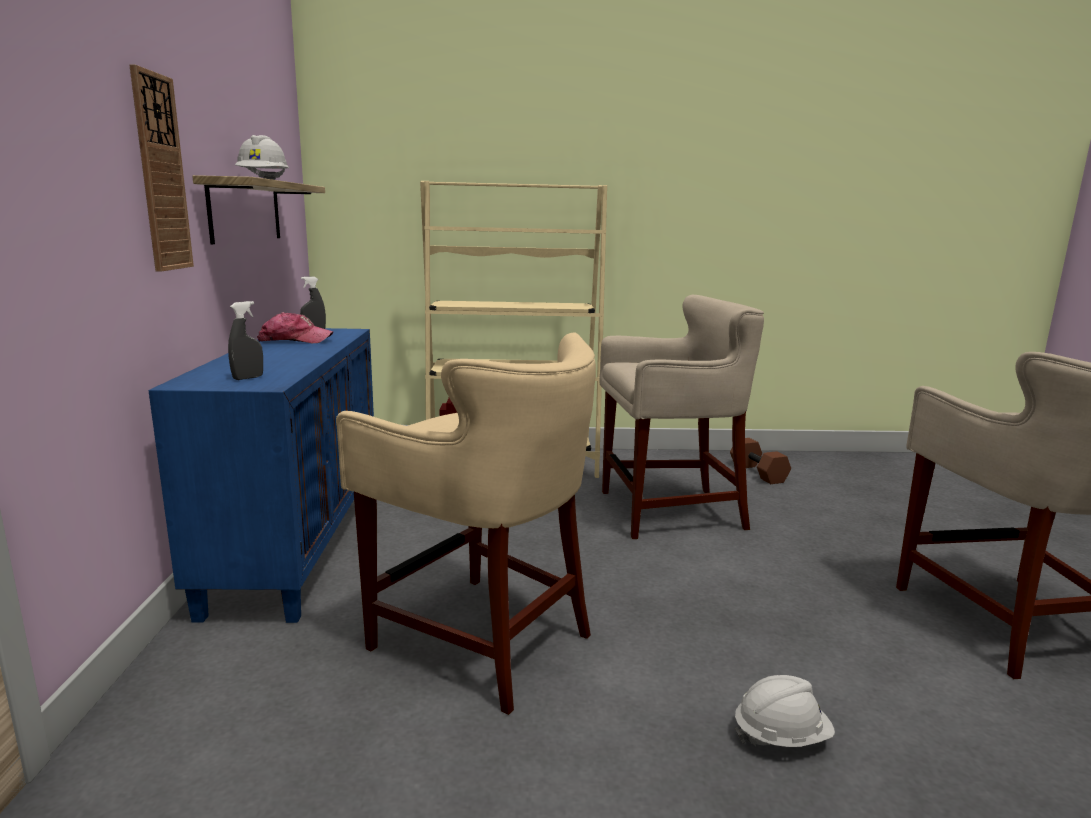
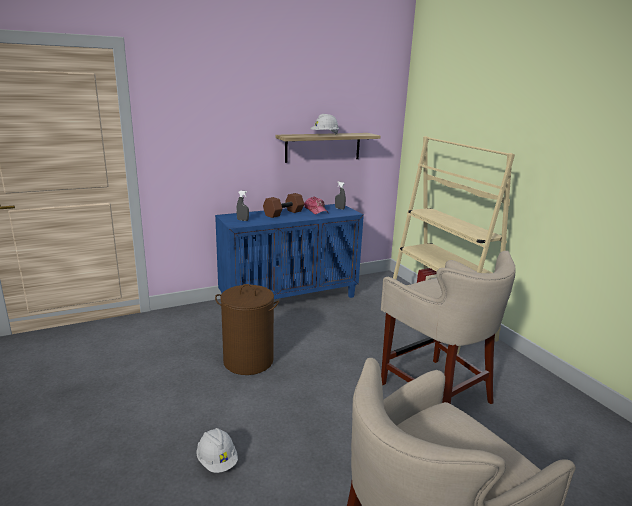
camera: 65 degrees right, 5 degrees up
(161, 173) = (251, 136): wall clock -> none
(481, 638) = (248, 361): beige stool -> brown laundry basket
(757, 472) = (569, 425): brown dumbbell -> brown dumbbell (283, 213)

